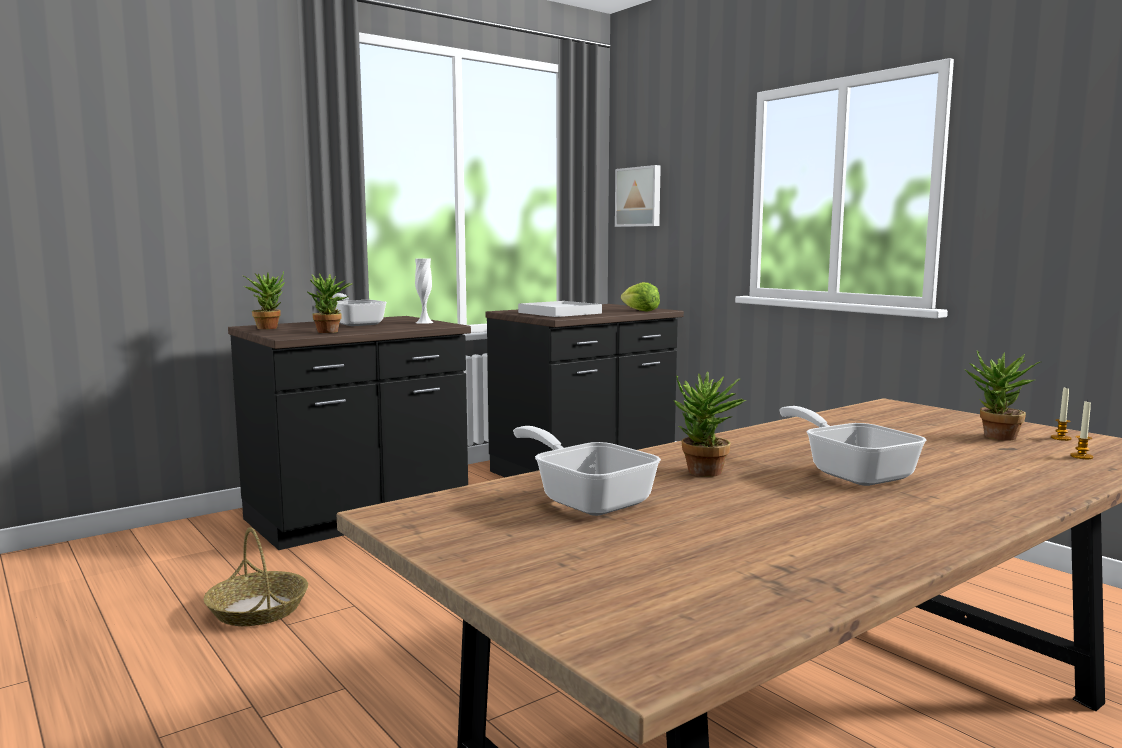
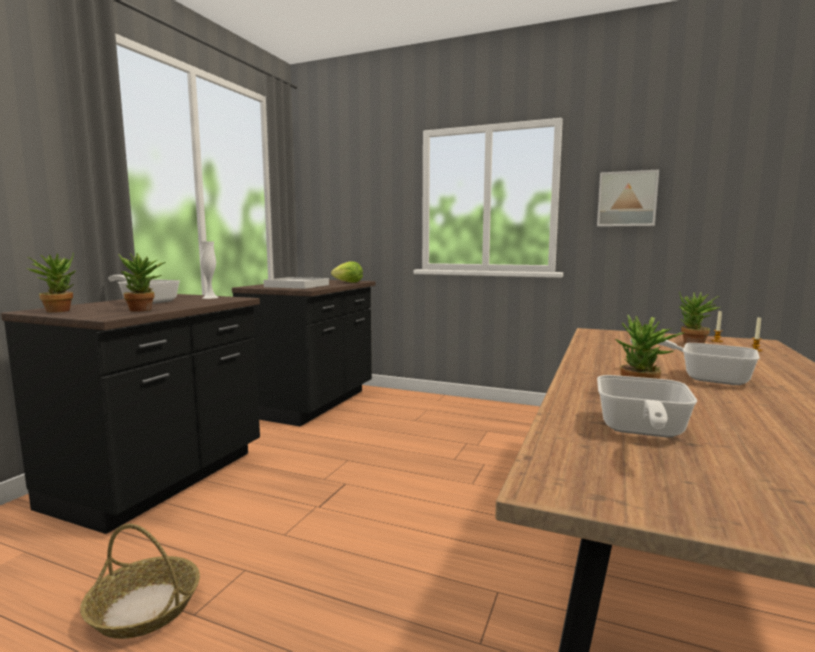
camera: 30 degrees left, 0 degrees up
(587, 499) = (640, 431): frying pan -> frying pan turned 90 degrees counterclockwise
(639, 197) = (325, 201): picture -> picture (627, 199)

